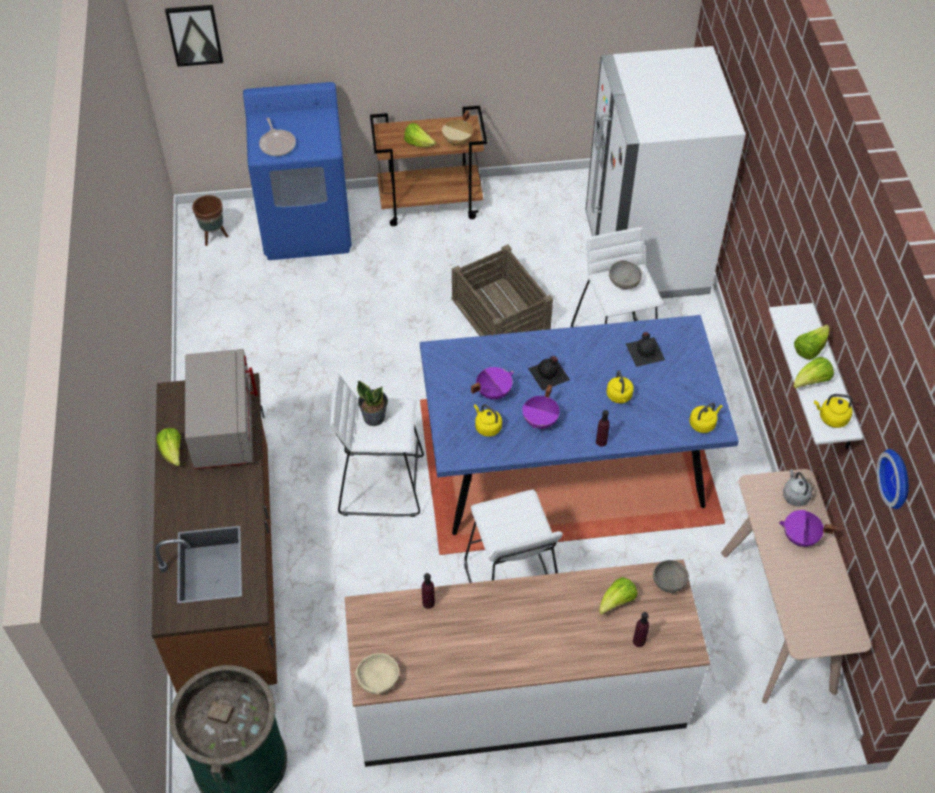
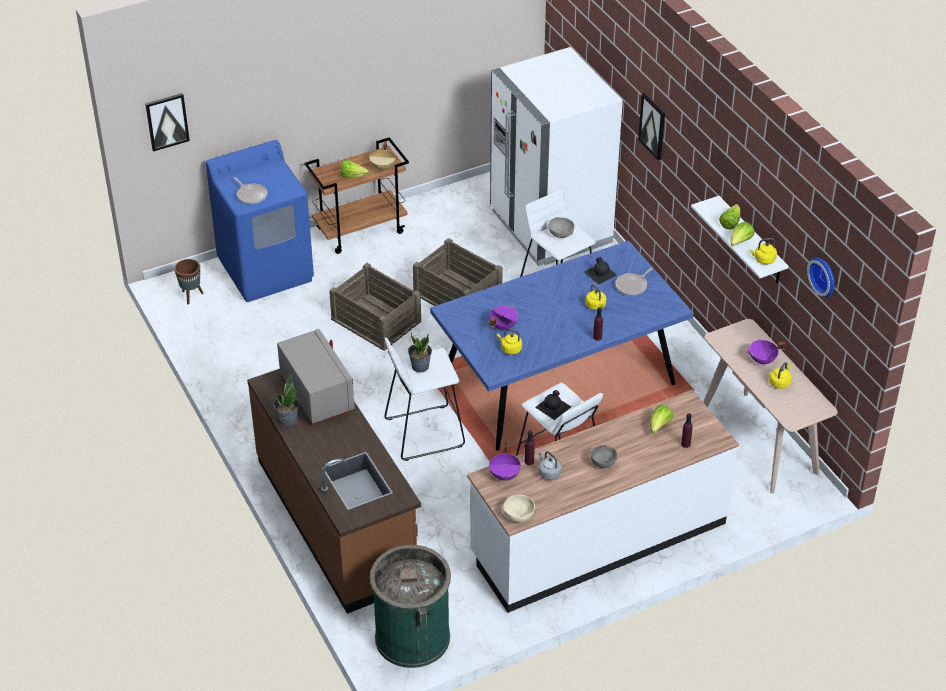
camera: 20 degrees left, 10 degrees down
(172, 453) = (287, 420): lettuce -> potted plant
(395, 321) = (376, 320): none -> crate
(541, 421) = (547, 335): purple cooking pot -> purple cooking pot (505, 475)
(549, 374) = (538, 304): black bottle -> black bottle (553, 407)
(669, 583) = (689, 406): grey bowl -> grey bowl (603, 463)
(677, 380) = (632, 286): none -> frying pan
(703, 423) = (664, 308): yellow kettle -> yellow kettle (780, 382)
(768, 180) = (652, 126): none -> picture
(794, 495) = (747, 336): grey kettle -> grey kettle (548, 473)

